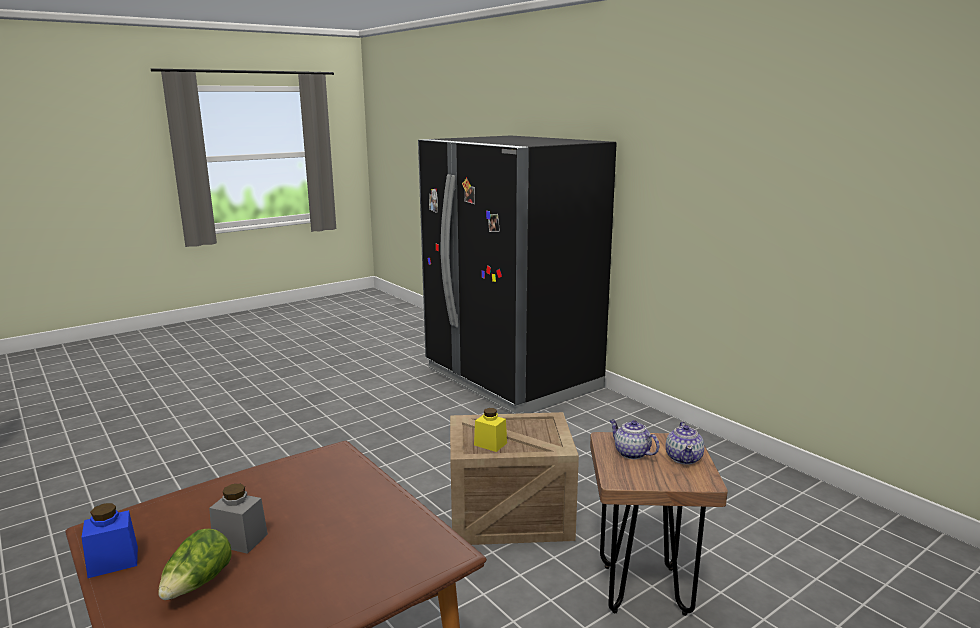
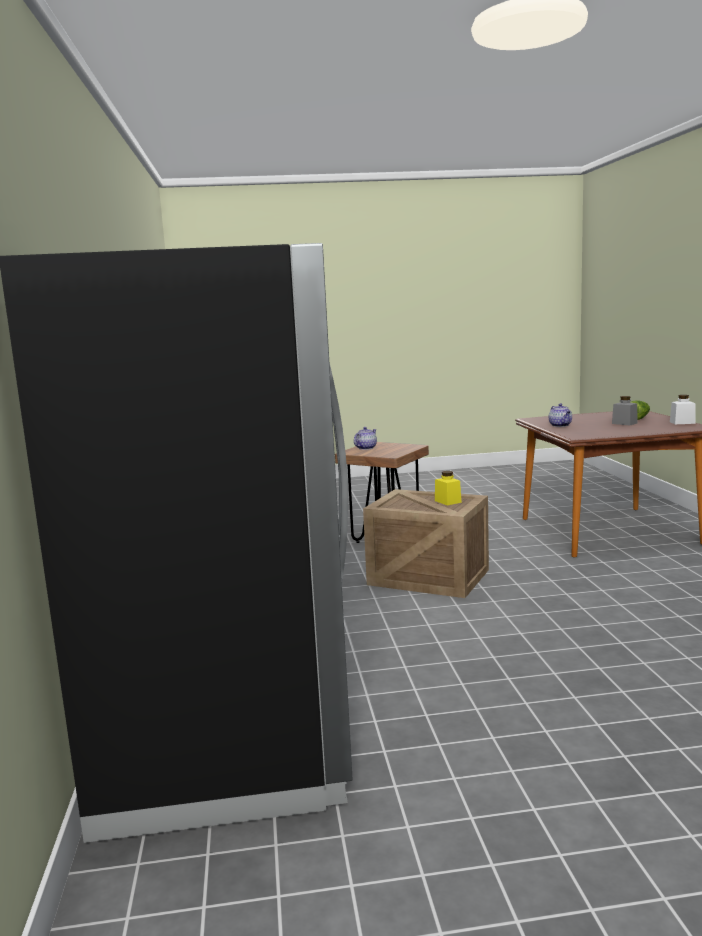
camera: 150 degrees left, 5 degrees down
(113, 562) = (682, 422): blue jar -> white jar
(631, 453) = (390, 451): teapot -> teapot (560, 425)

